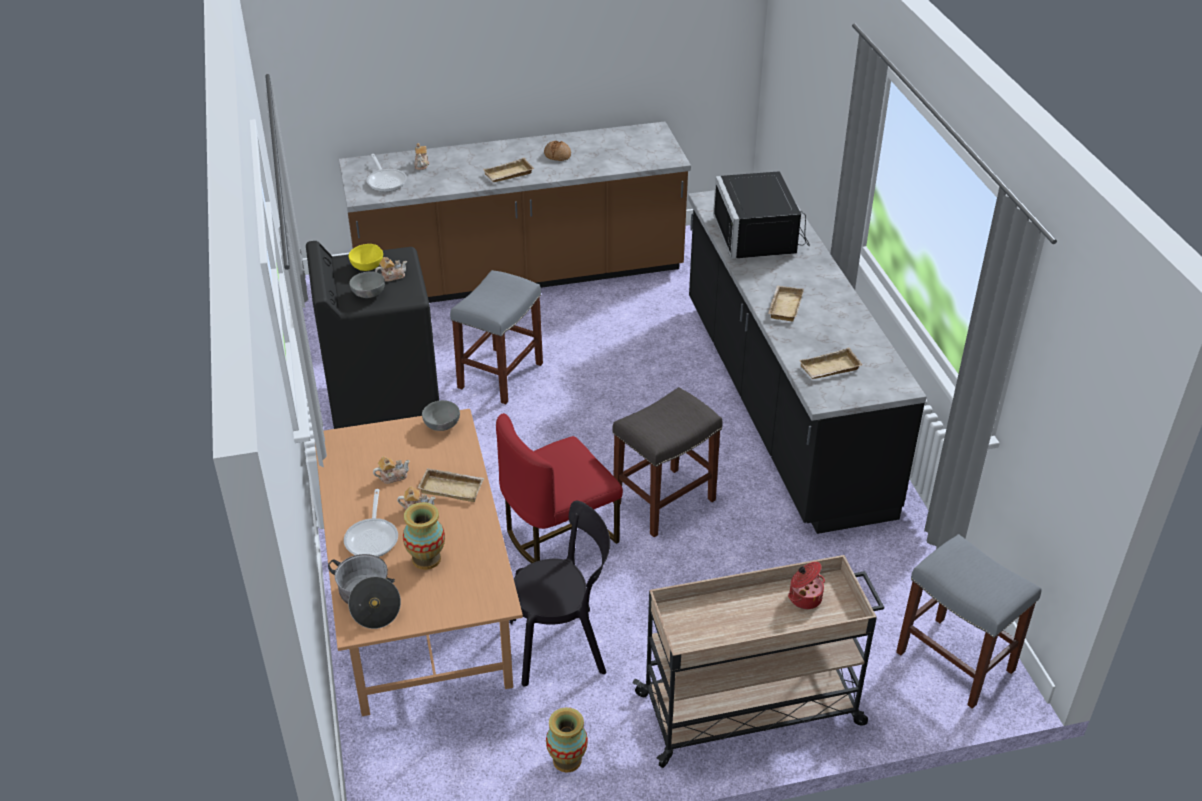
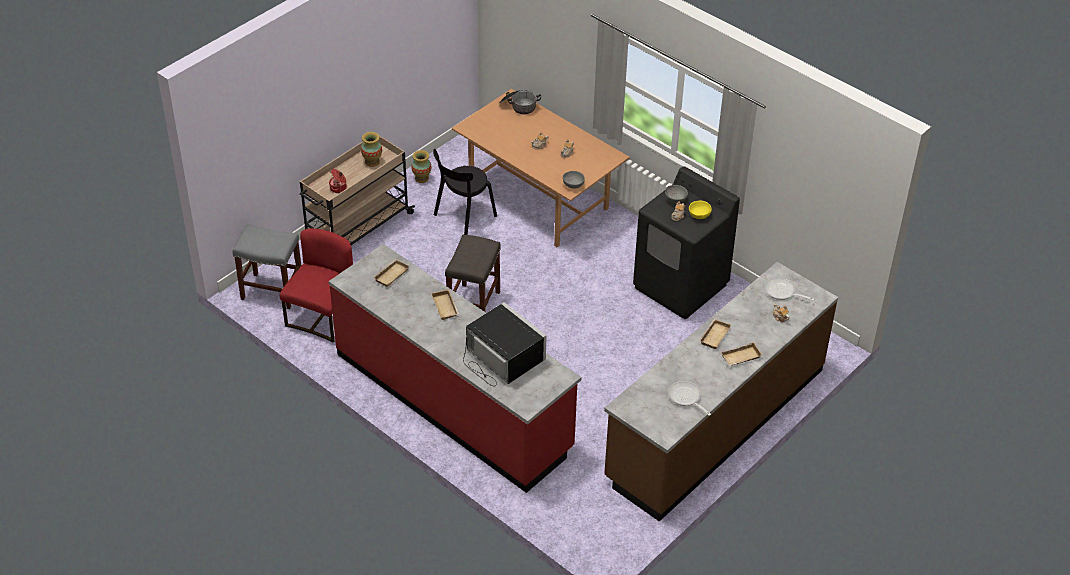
camera: 145 degrees right, 5 degrees up
(373, 537) = (545, 127): frying pan -> frying pan (686, 398)
(426, 559) = (513, 129): vase -> vase (372, 162)
(452, 488) = (534, 160): beige tray -> beige tray (741, 358)
(500, 374) = (640, 339): grey stool -> none
(557, 155) = (704, 371): bread -> none
(558, 532) = (513, 264): red chair -> red chair (322, 316)
(781, 404) = (453, 401): black counter -> red counter

